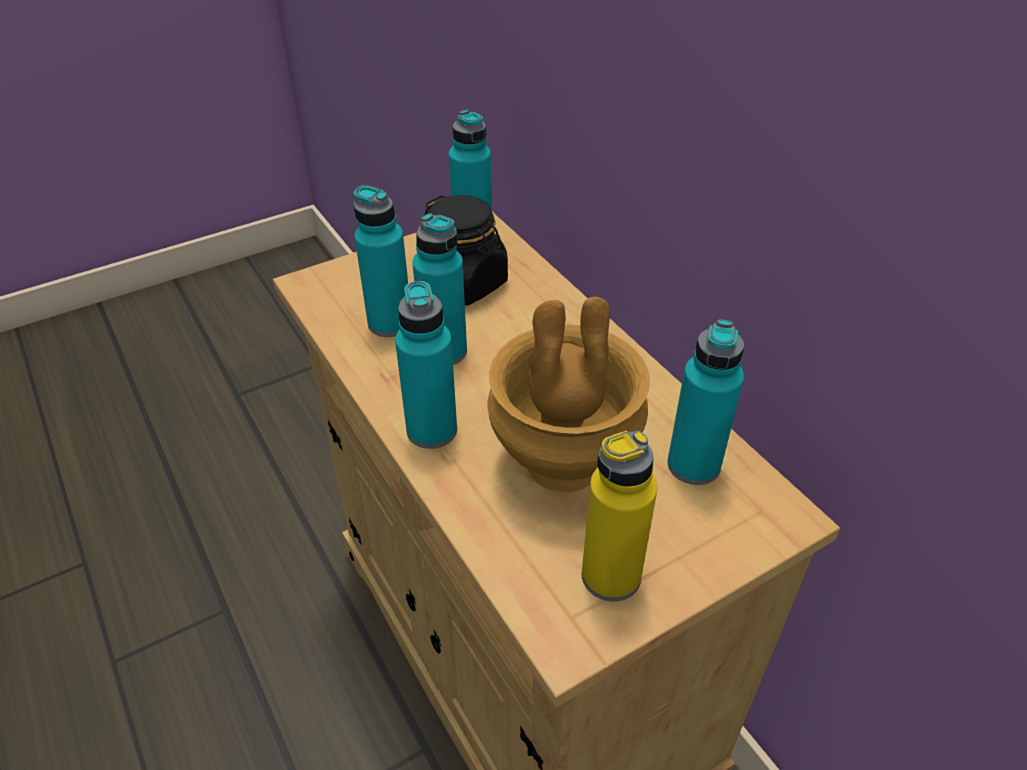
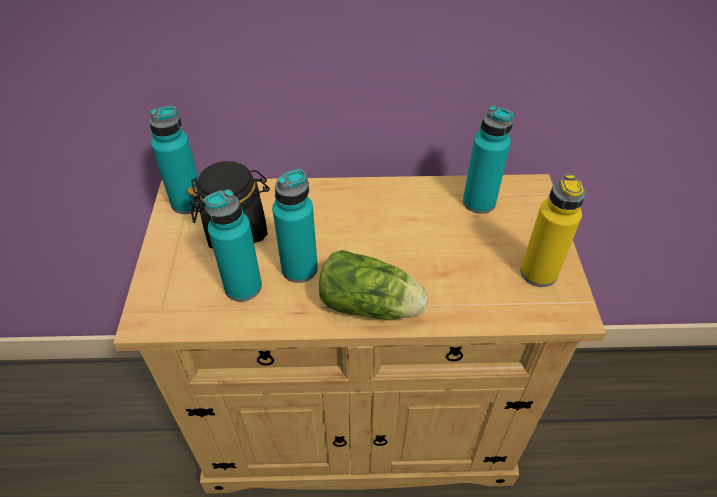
camera: 60 degrees left, 5 degrees up
(432, 430) = (373, 306): turquoise bottle -> lettuce
(562, 464) = (444, 255): brown vase -> none

